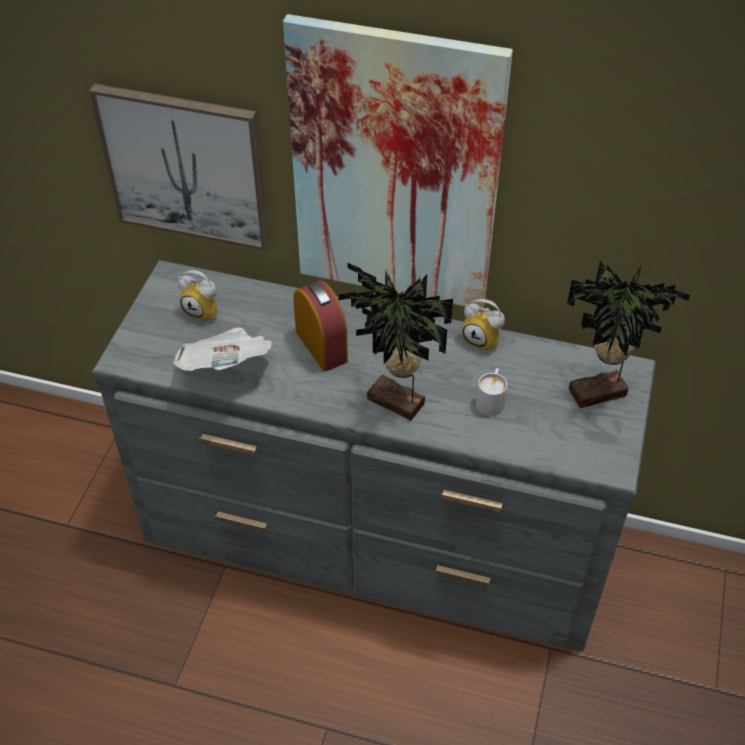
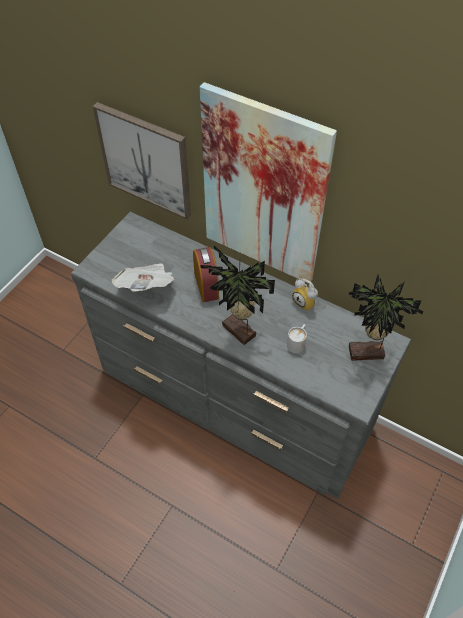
camera: 15 degrees right, 5 degrees up
(205, 311) = (145, 249): alarm clock -> none

